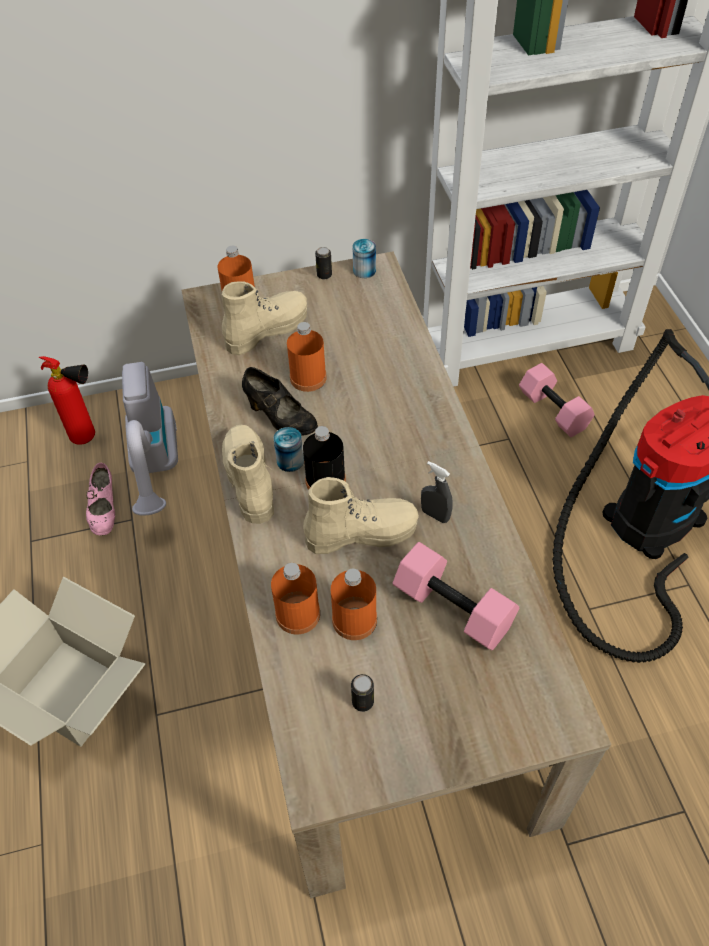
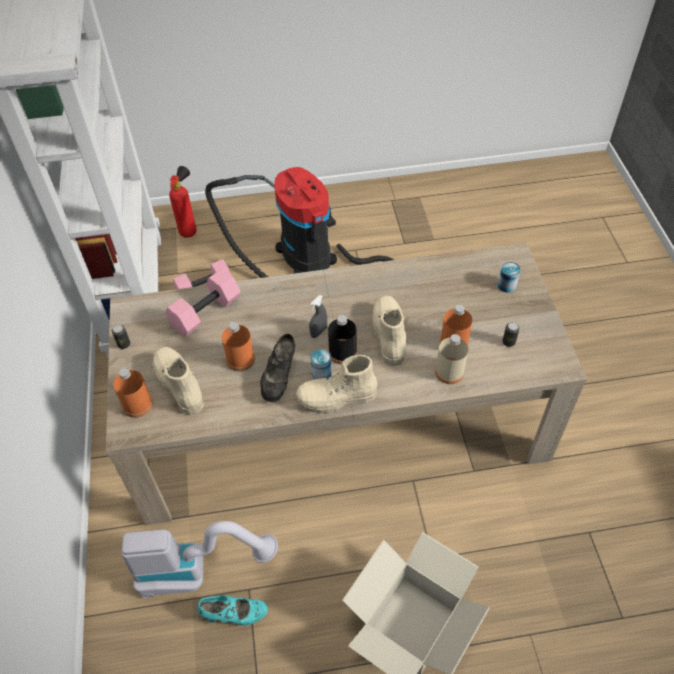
camera: 85 degrees left, 0 degrees up
(89, 438) = (142, 638): fire extinguisher -> fire extinguisher (190, 230)
(104, 510) = (234, 614): pink shoe -> turquoise shoe
(280, 418) = (279, 378): black shoe -> black shoe turned 150 degrees clockwise
(298, 614) = (449, 372): orange bottle -> beige bottle
(364, 270) = (127, 317): can -> can (506, 285)
(435, 515) = (377, 297): grey spray bottle -> grey spray bottle (318, 332)
(455, 607) = (446, 294): pink dumbbell -> pink dumbbell (205, 311)

